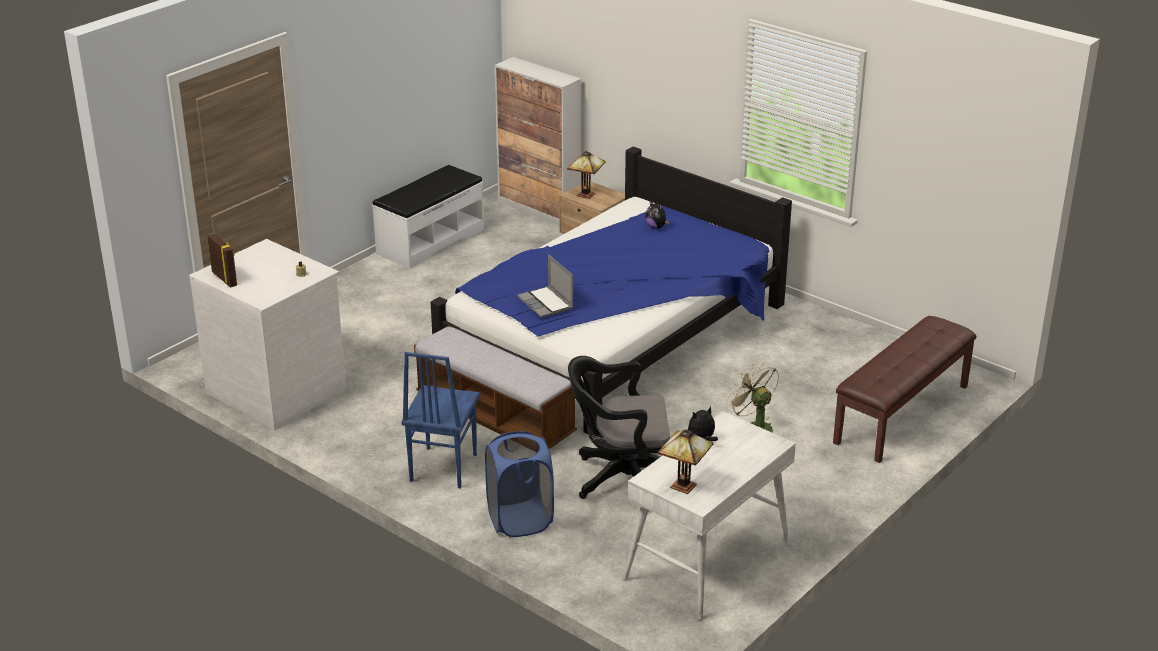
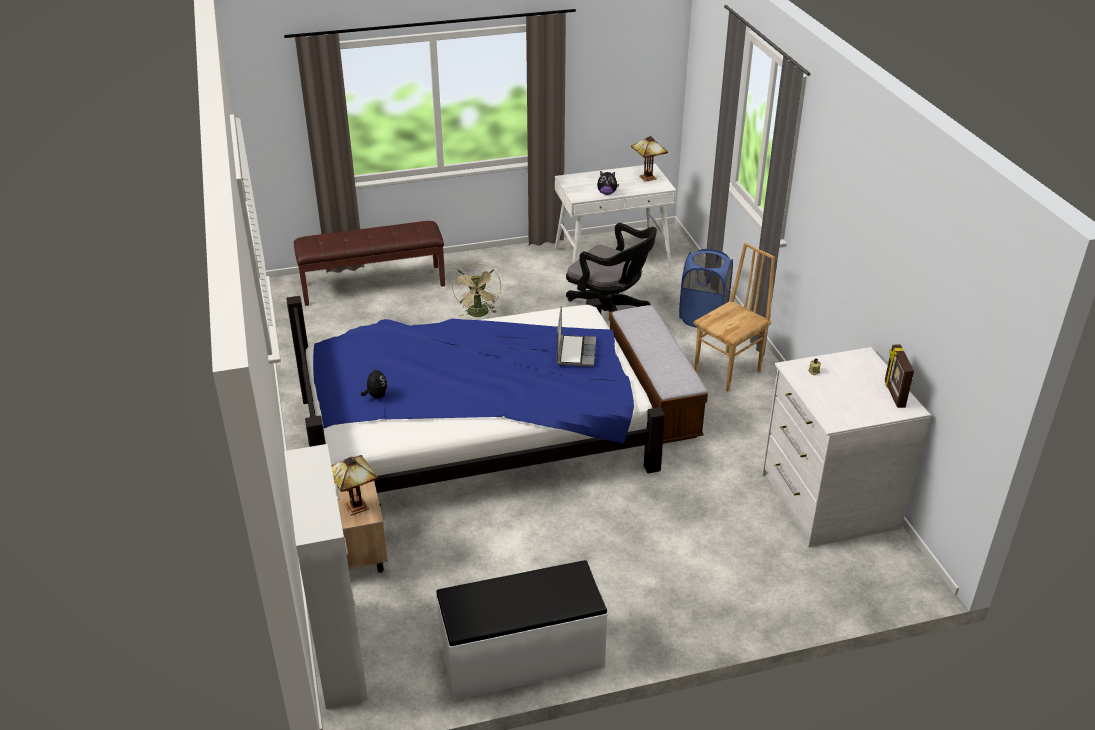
camera: 145 degrees left, 5 degrees up
(442, 468) = (728, 372): blue chair -> brown chair

